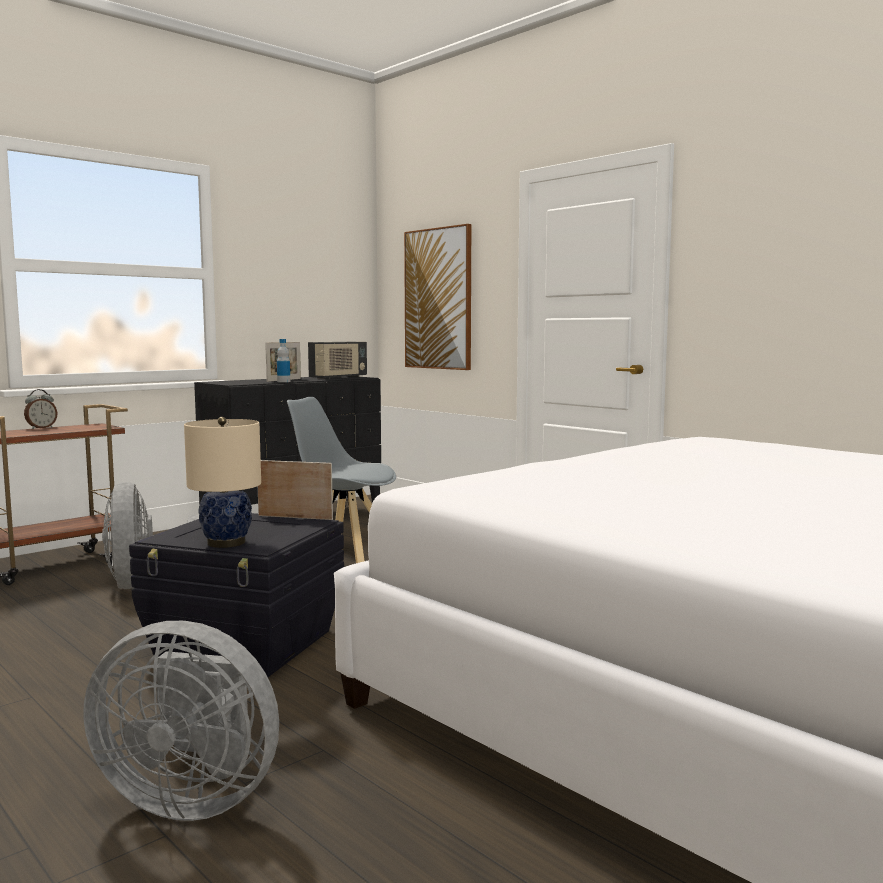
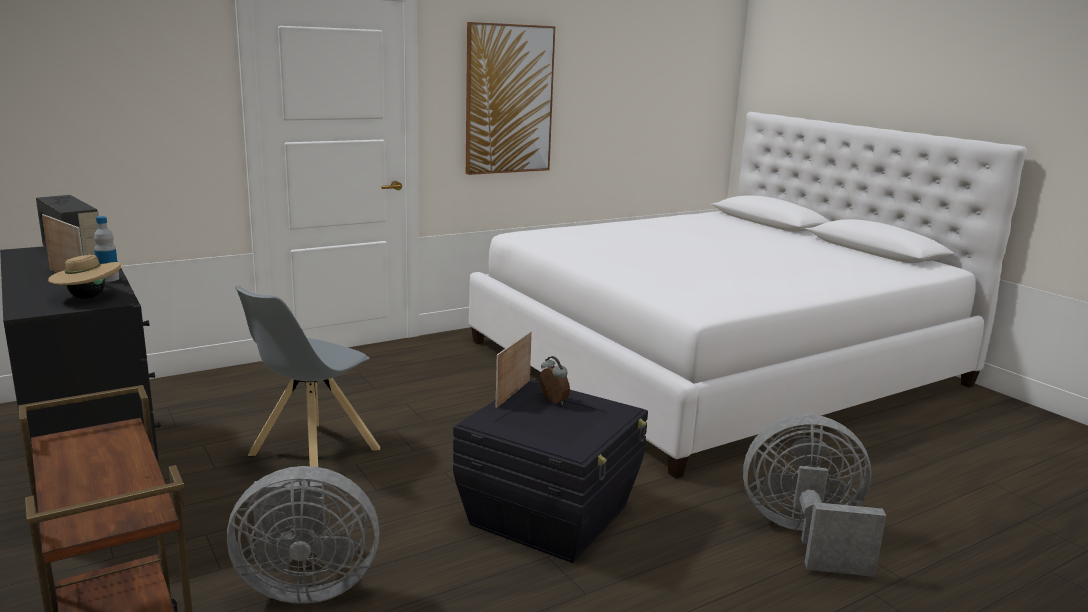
camera: 80 degrees left, 10 degrees up
(41, 428) = (51, 483): alarm clock -> alarm clock (552, 401)
(191, 797) = (805, 536): grey fan -> grey fan turned 105 degrees counterclockwise
(226, 543) = (601, 422): beige table lamp -> none
(241, 382) = (88, 297): none -> beige hat
(438, 299) = (96, 120): picture -> picture (509, 99)

